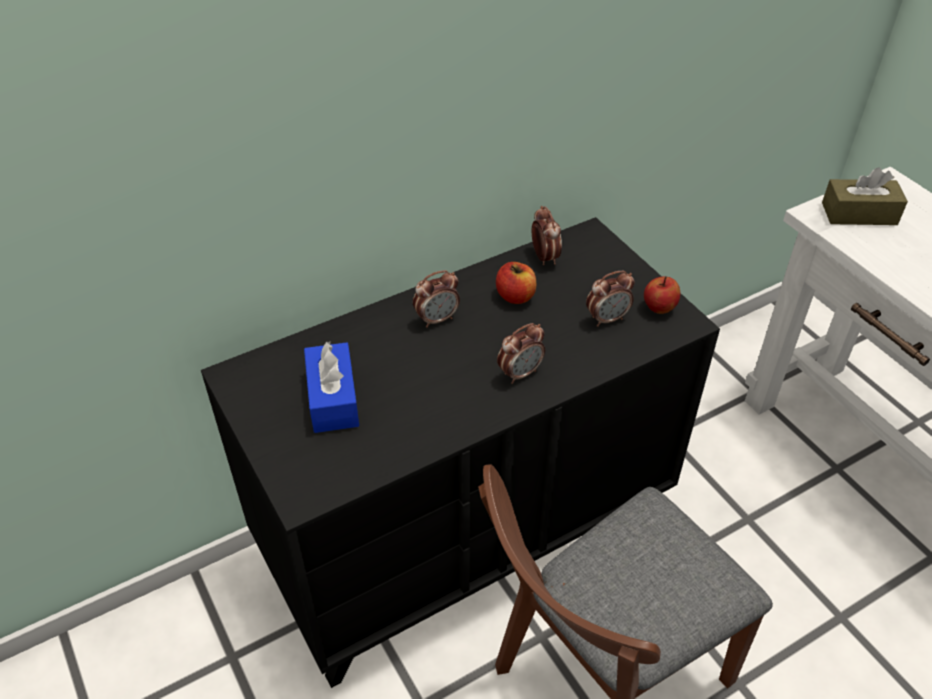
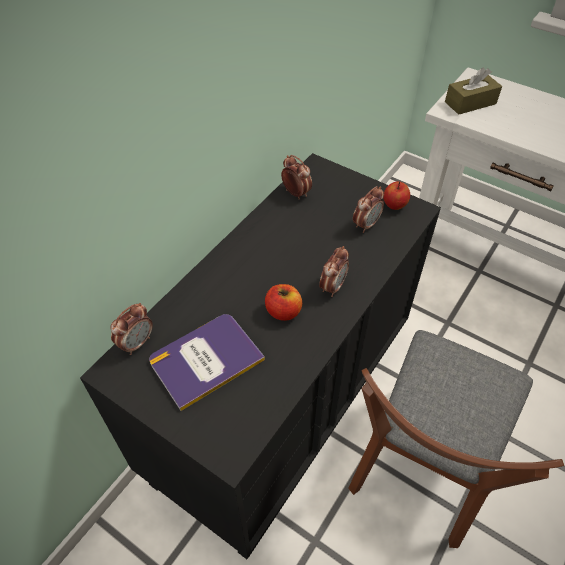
camera: 25 degrees left, 5 degrees up
(333, 398) = (206, 360): blue tissue box -> book
(437, 319) = (247, 266): alarm clock -> alarm clock (137, 343)
(515, 296) = (293, 229): apple -> apple (283, 311)

